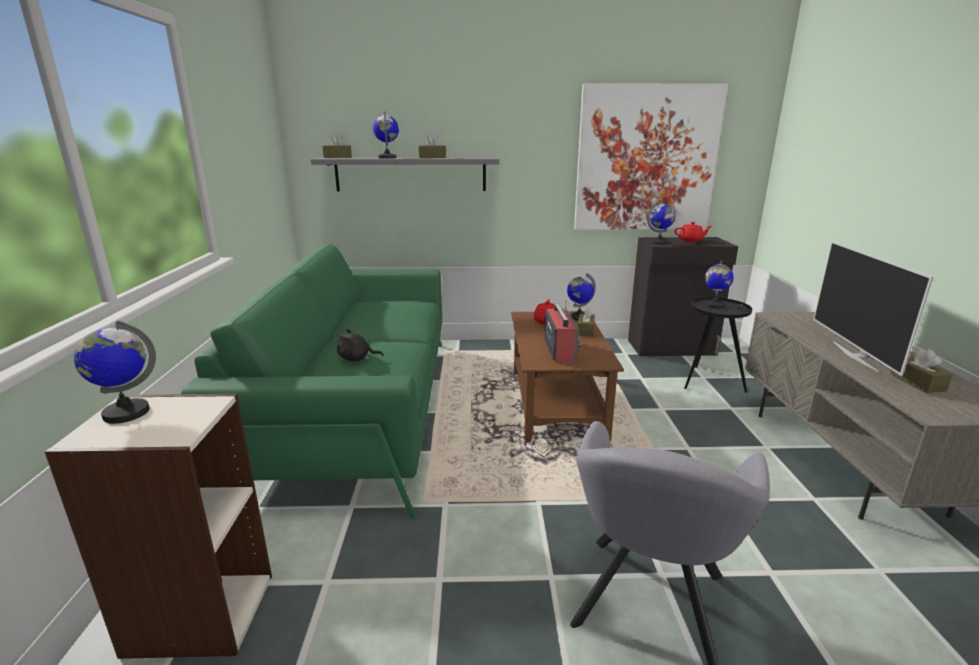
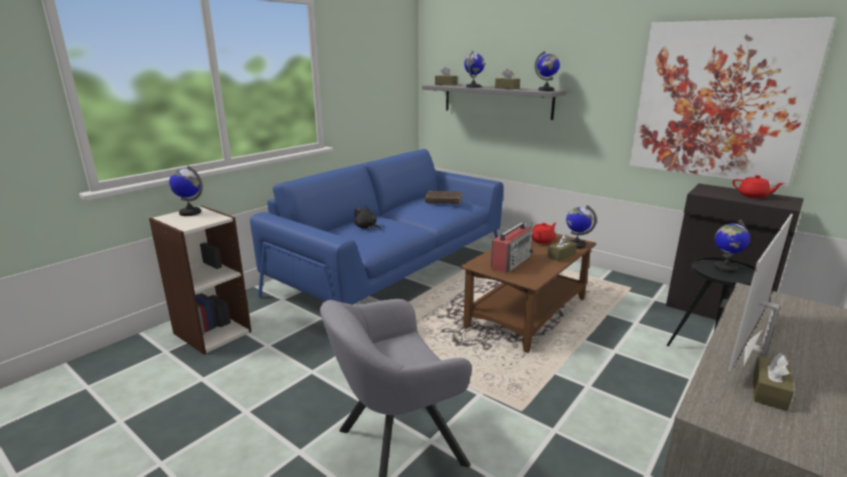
camera: 40 degrees right, 0 degrees up
(358, 408) = (392, 269): green sofa -> blue sofa
(393, 305) = (443, 202): none -> brown book
(659, 243) = (706, 191): globe -> globe (546, 90)

